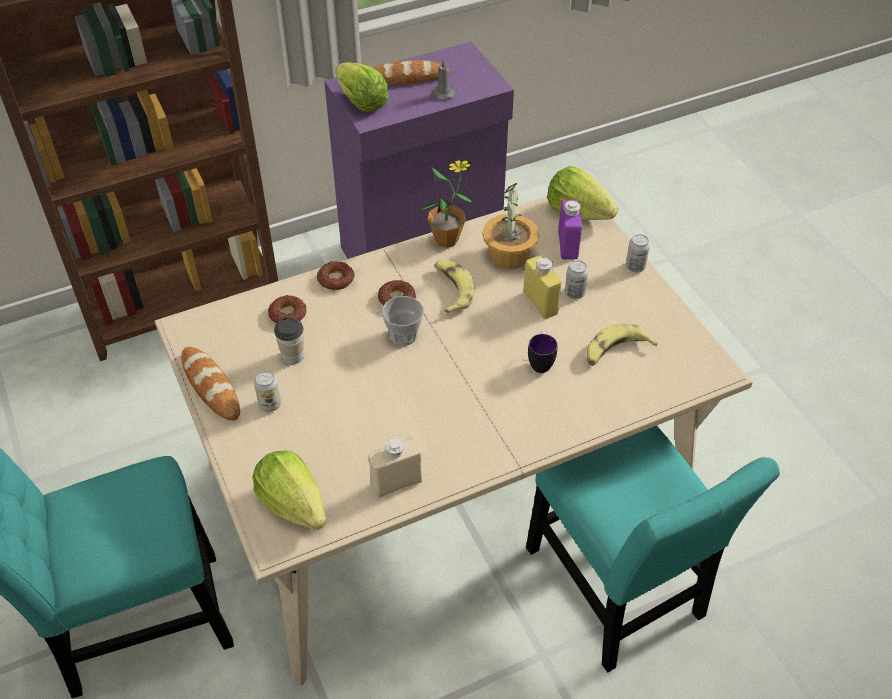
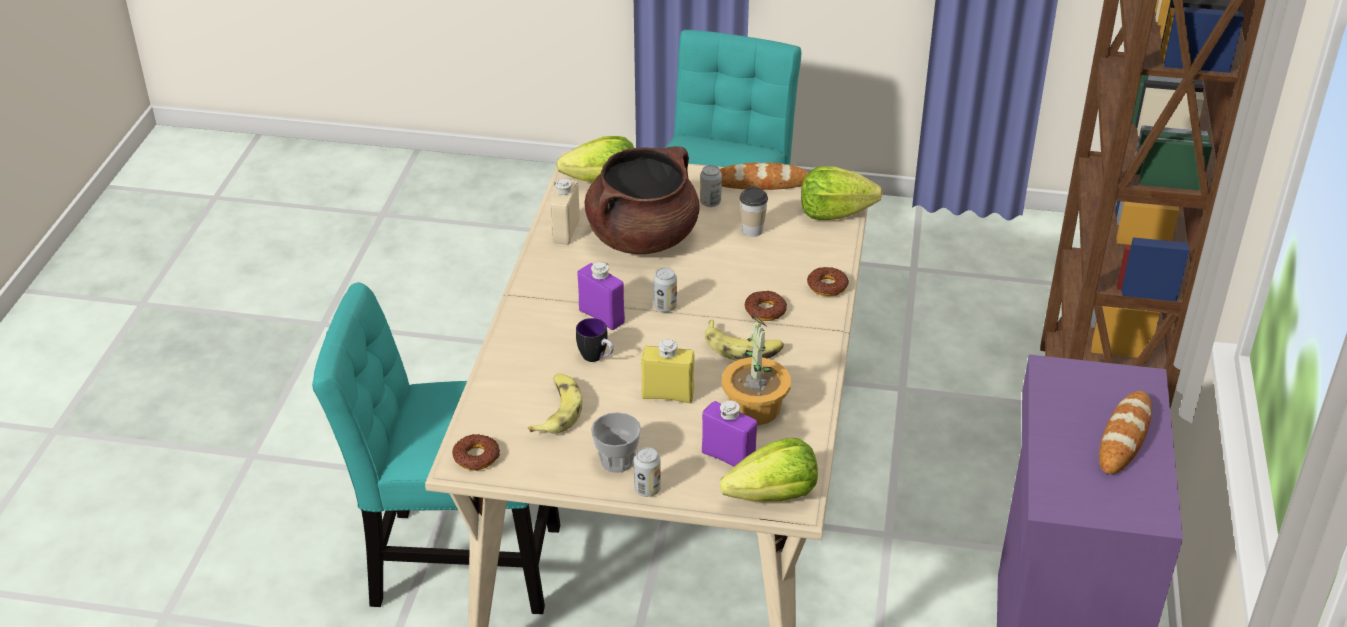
camera: 125 degrees right, 10 degrees down
(288, 314) = (807, 244): donut -> donut (476, 457)
(361, 102) = (1093, 378): lettuce -> lettuce (834, 213)
(362, 422) = (642, 237): none -> brown cooking pot
(403, 335) = (714, 295): cup -> cup (617, 461)
(442, 93) = (1064, 451): grey candle -> none
(446, 240) = (819, 377): potted plant -> none
(490, 388) = (601, 316): none -> purple bottle
(574, 293) = (656, 424): can -> can (665, 307)

